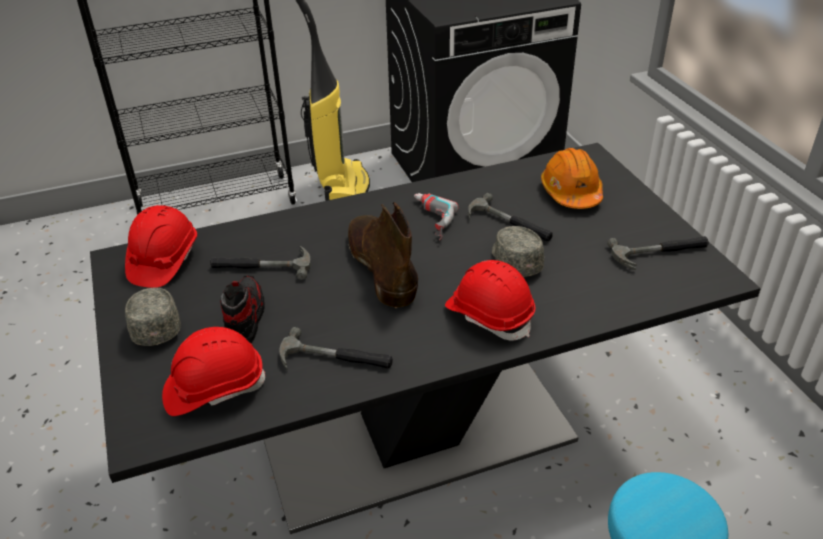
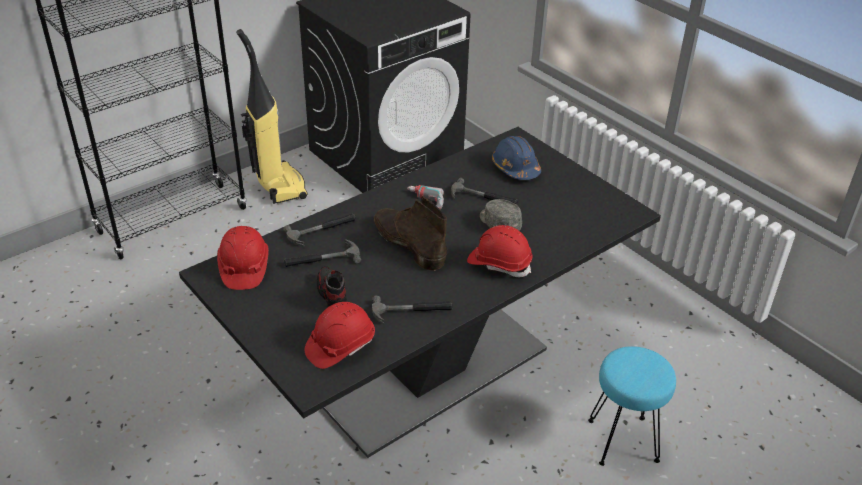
camera: 20 degrees left, 0 degrees up
(155, 324) = (269, 314): grey cap -> none
(571, 192) = (515, 168): orange hard hat -> blue hard hat
(660, 253) = (591, 202): hammer -> hammer (322, 230)

